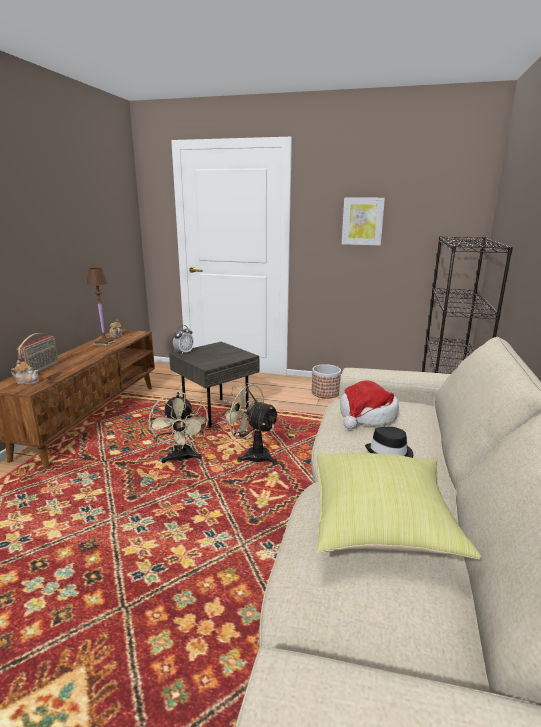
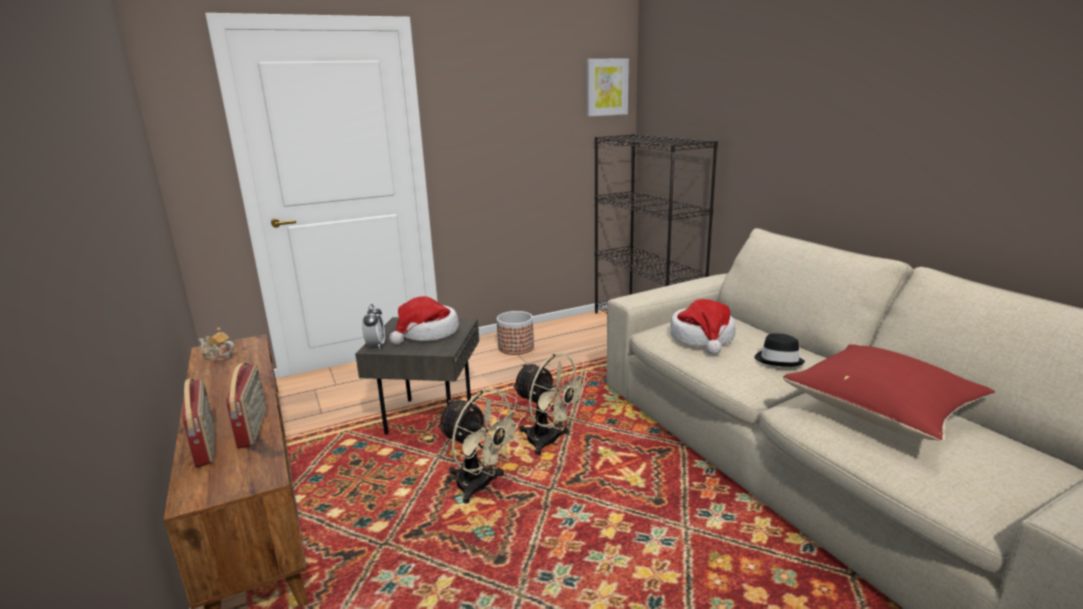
camera: 40 degrees left, 0 degrees up
(27, 381) = (228, 470): teapot -> none
(66, 369) = (253, 427): none -> radio
(104, 343) = (226, 373): brown table lamp -> none
(218, 355) = (427, 333): none -> hat
(252, 454) = (549, 442): beige fan -> beige fan turned 135 degrees counterclockwise
(362, 221) = (512, 126): picture -> picture (606, 87)
(382, 525) = (882, 412): yellow pillow -> red pillow

